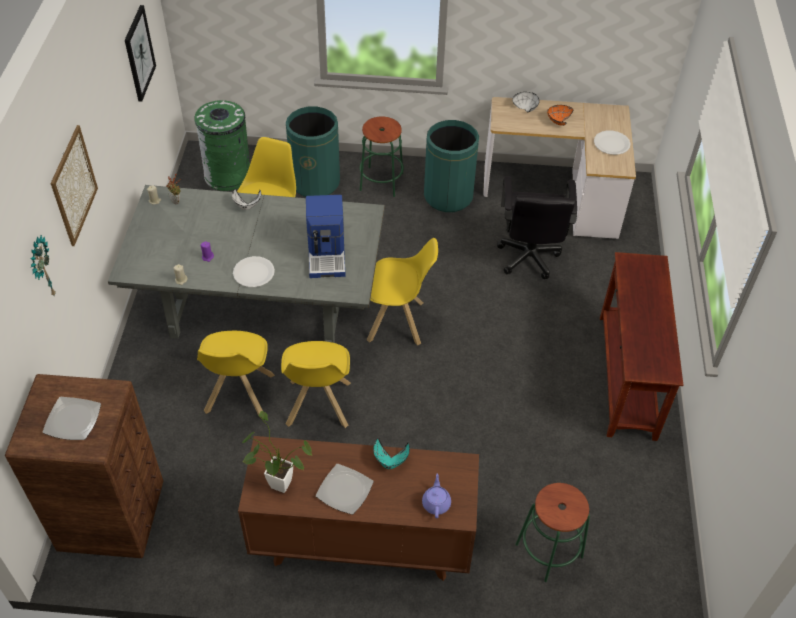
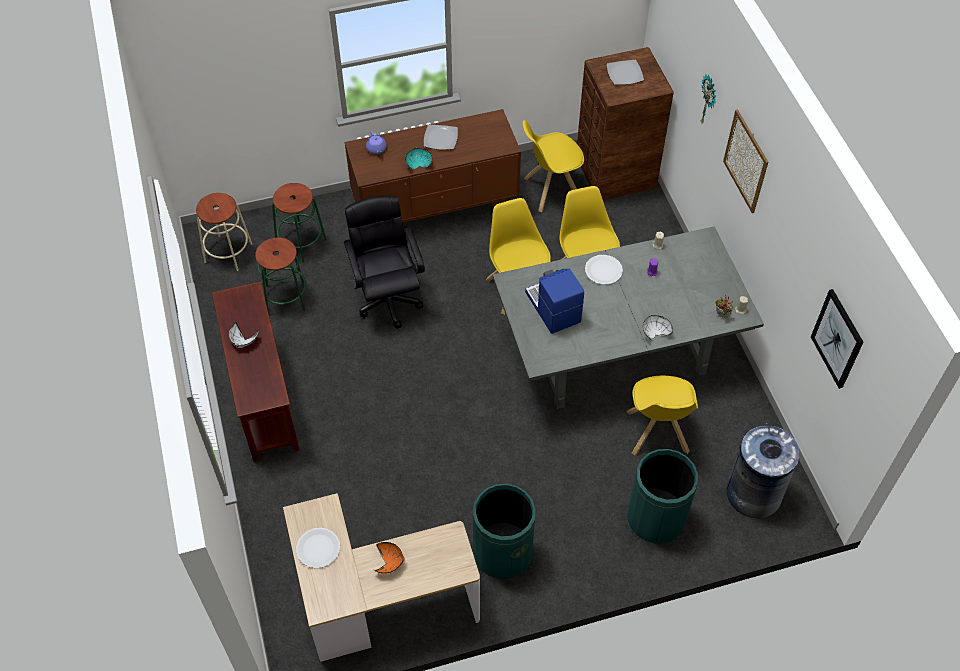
camera: 160 degrees right, 5 degrees up
(228, 175) = (753, 493): green trash can -> grey trash can
(276, 482) = (488, 130): potted plant -> none
(381, 181) = (585, 547): green stool -> green stool (285, 297)
(398, 322) = (487, 382): yellow chair -> yellow chair (550, 190)
(526, 107) = (433, 574): white bowl -> white bowl (244, 342)
(529, 261) = (386, 494): black office chair -> black office chair (387, 300)
(646, 569) = (228, 253): none -> beige stool

